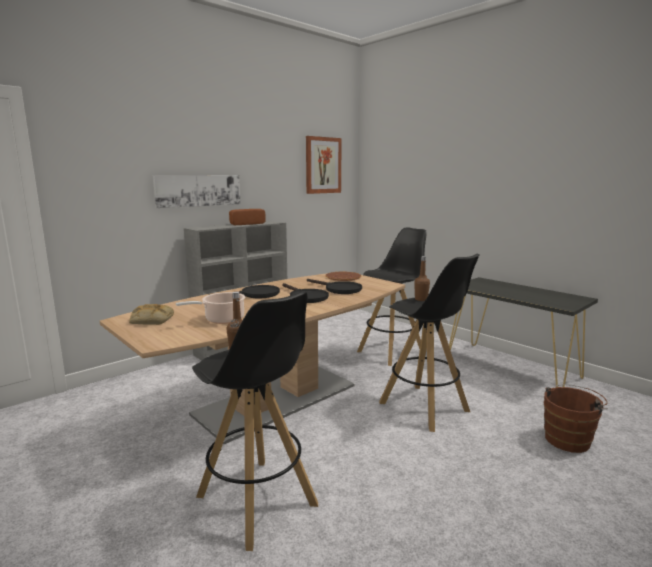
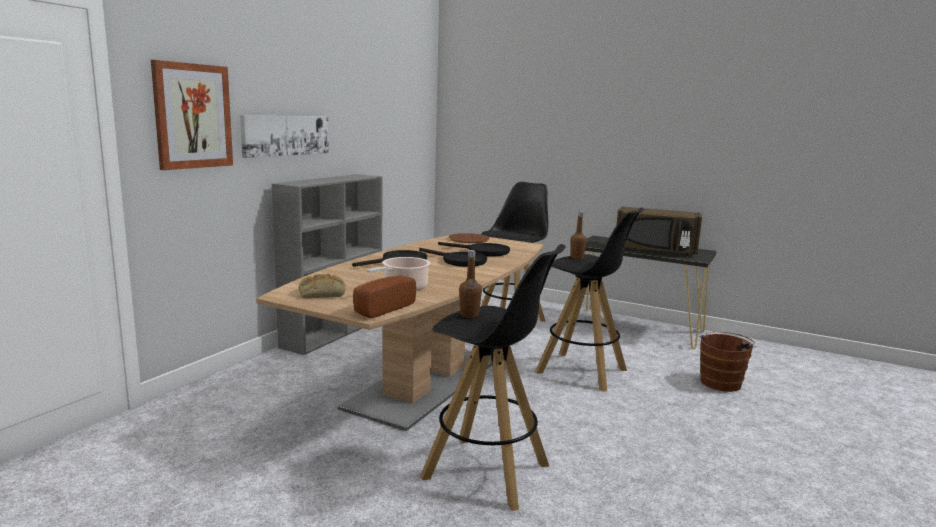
camera: 20 degrees left, 0 degrees up
(246, 224) = (339, 178): bread -> bread (381, 308)
(323, 165) = (405, 106): picture -> picture (193, 116)
(527, 295) = (655, 250): none -> brown microwave

